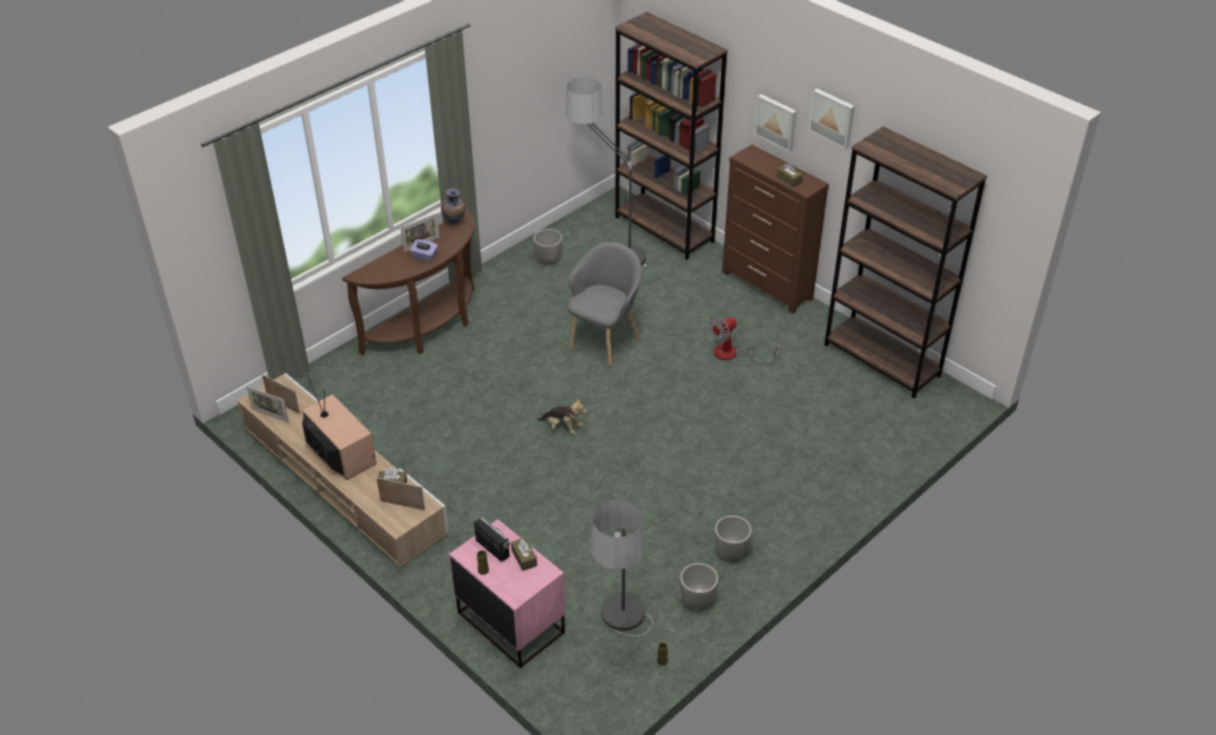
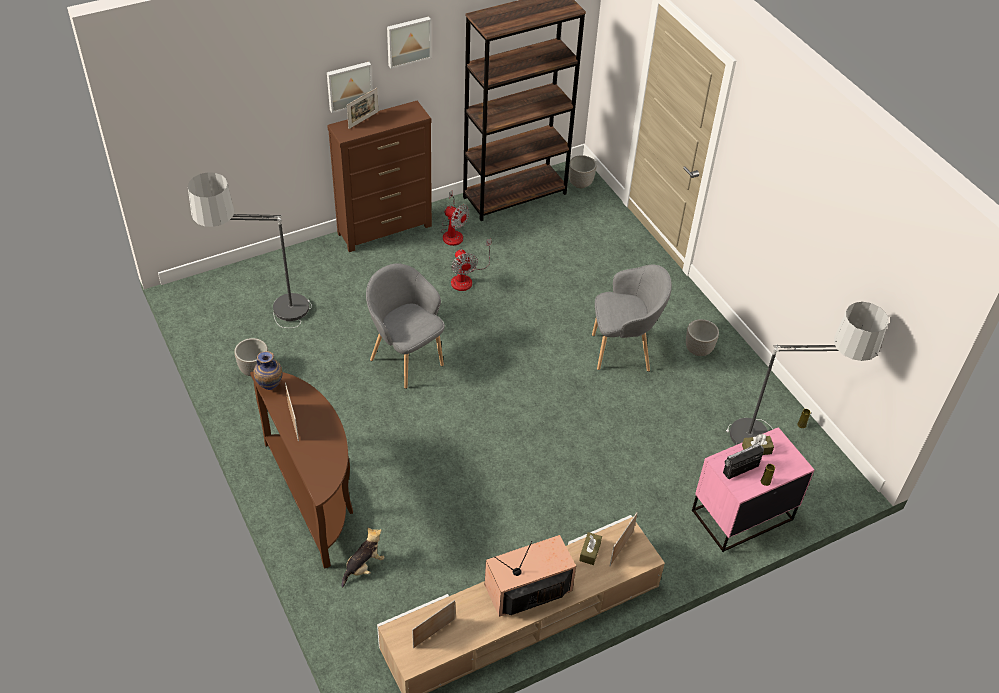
camera: 75 degrees left, 5 degrees up
(270, 416) = (445, 649): picture frame -> picture frame (363, 120)
(424, 256) = (317, 424): purple tissue box -> none
(563, 427) = (512, 420): plush toy -> plush toy (364, 566)
(664, 229) = (260, 271): brown bookcase -> none
(696, 489) = (623, 351): none -> grey armchair
(697, 600) = (744, 385): planter -> planter (580, 184)
(789, 179) = (398, 119): brown tissue box -> none
(793, 330) = (452, 233): none -> fan

